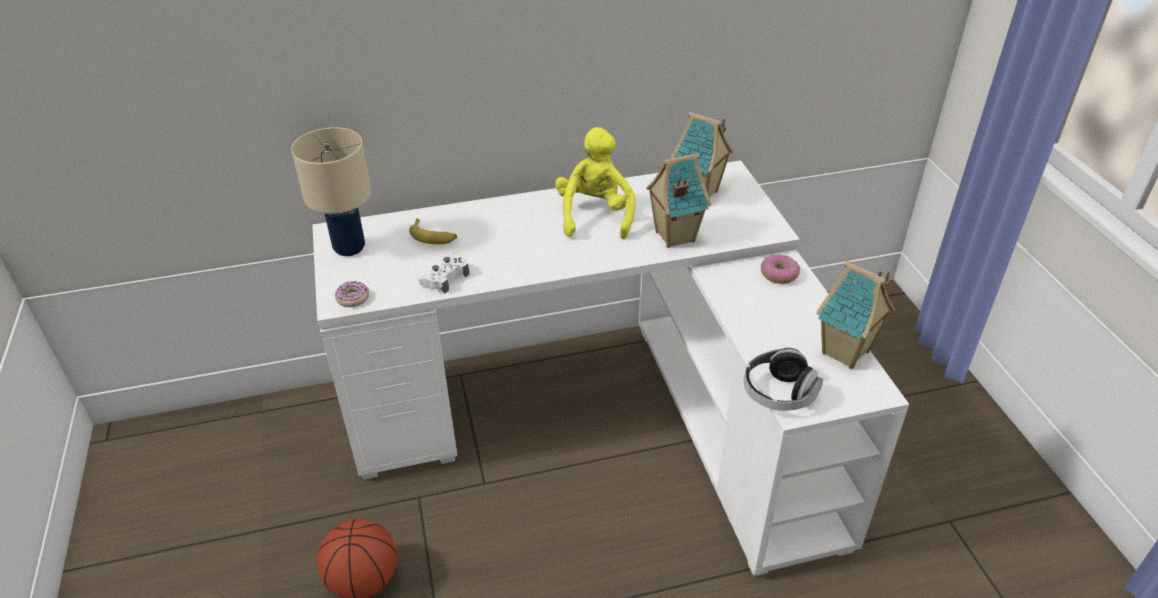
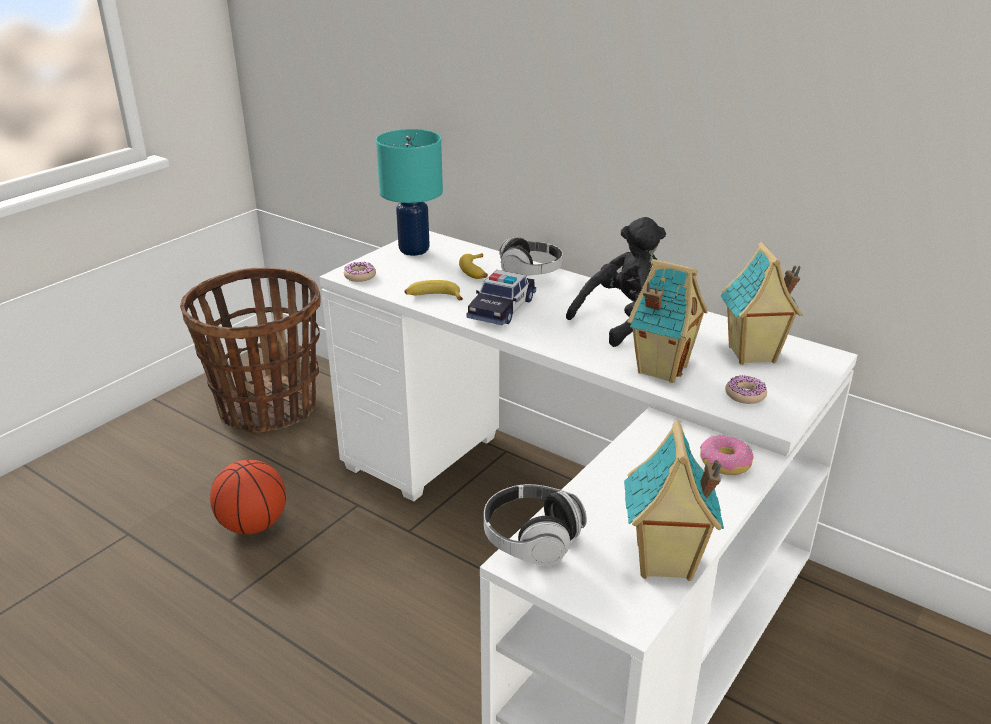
camera: 50 degrees right, 10 degrees down
(207, 488) = (268, 408): none -> basket
(347, 248) = (412, 250): beige table lamp -> turquoise table lamp
(445, 278) = (433, 297): white game controller -> banana
(472, 214) = (530, 272): none -> headphones
(509, 256) = (502, 308): none -> toy car
(595, 215) = (622, 320): yellow plush toy -> black plush toy
(737, 224) = (745, 395): none -> donut

